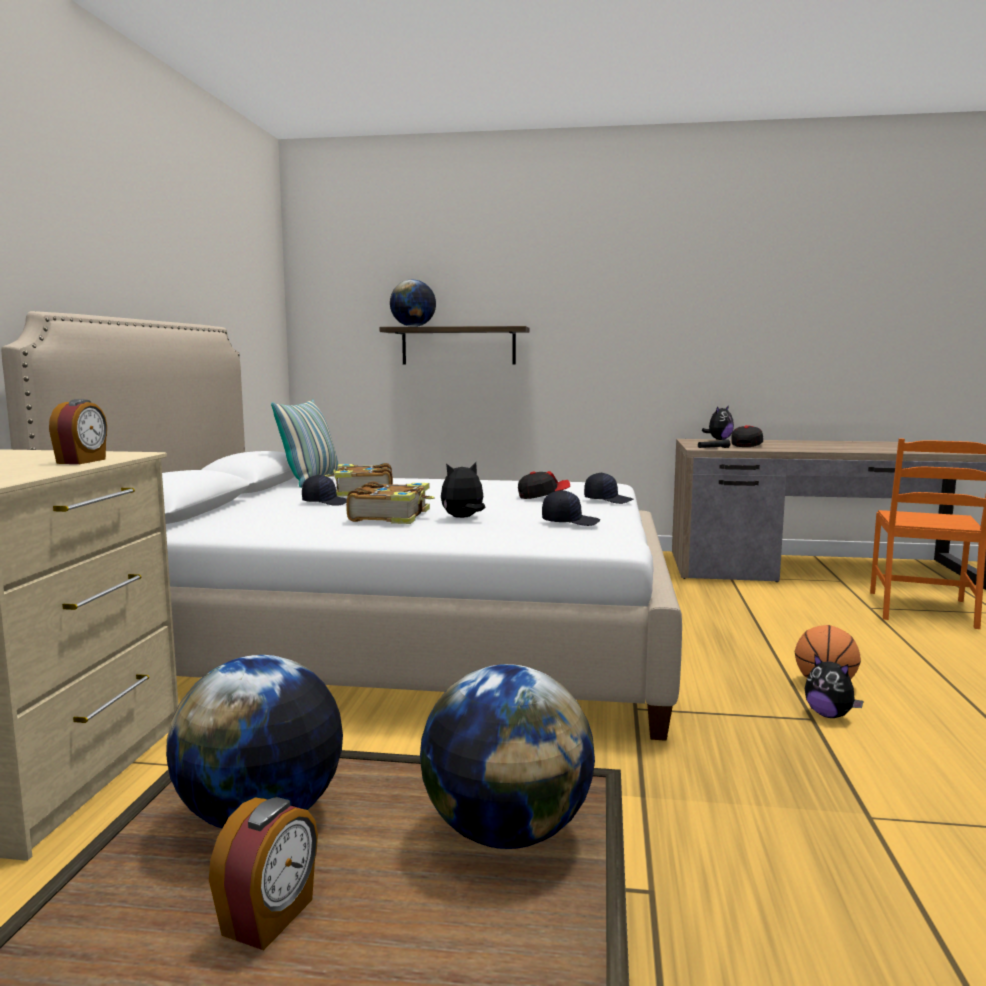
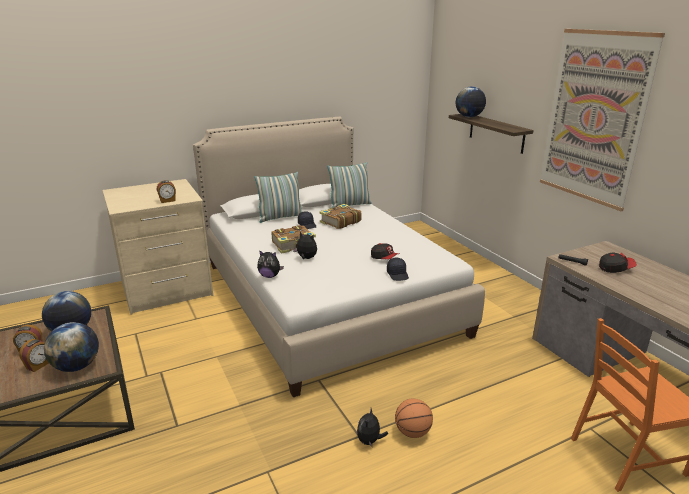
camera: 55 degrees right, 15 degrees up
(247, 507) = (280, 217): none -> pillow
(411, 909) = (39, 365): none -> alarm clock
(569, 522) = (322, 281): black cap -> none
(624, 293) = (594, 118): none -> picture
(719, 440) = (629, 254): plush toy -> plush toy (270, 276)

